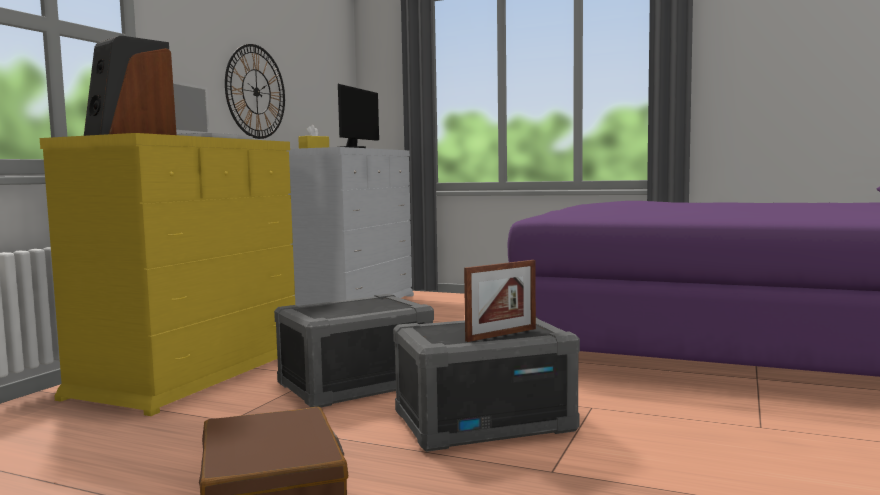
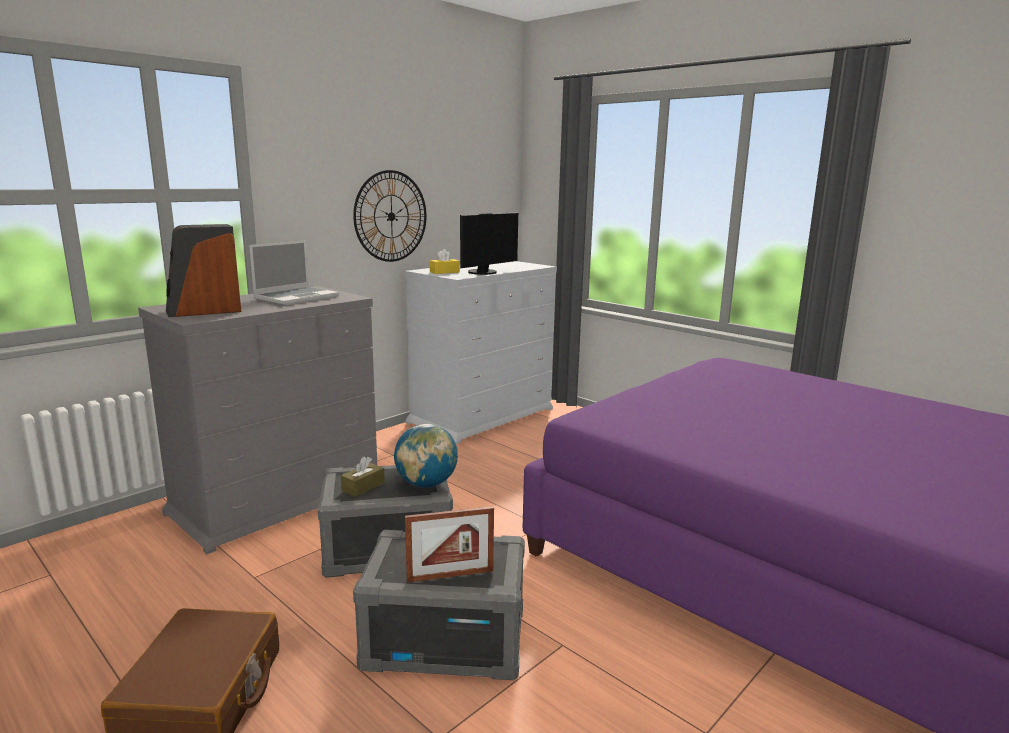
camera: 20 degrees right, 10 degrees up
(191, 374) = (278, 499): yellow dresser -> grey dresser
(335, 311) = (363, 487): none -> brown tissue box
(397, 304) = (426, 484): none -> globe

